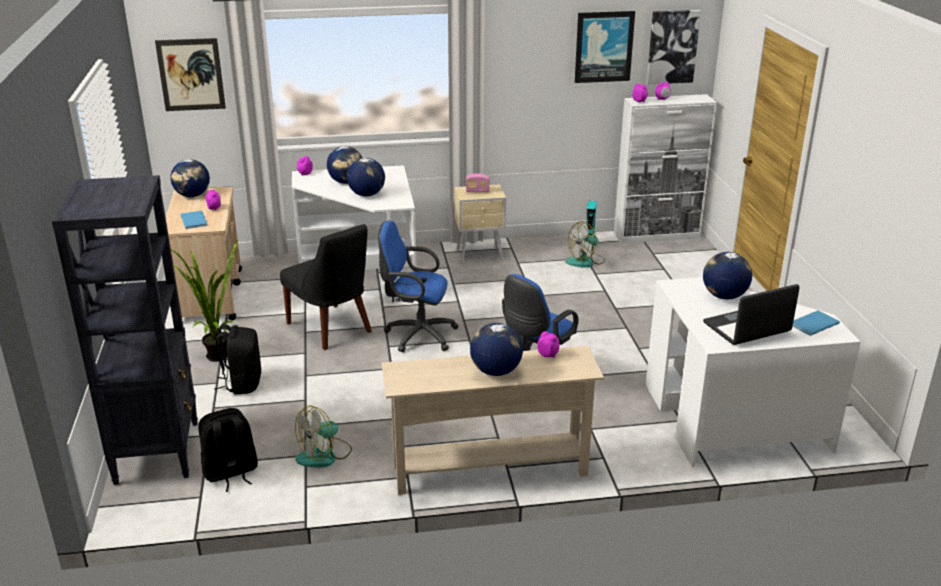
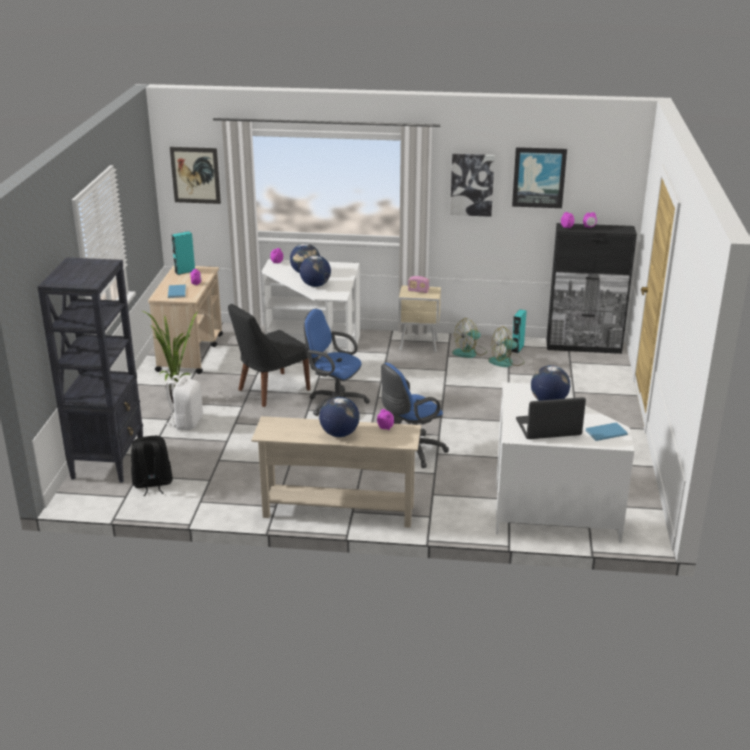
camera: 15 degrees right, 0 degrees up
(192, 195) = (185, 271): globe -> turquoise speaker
(242, 383) = (186, 422): black backpack -> white backpack
(324, 455) = (223, 482): fan -> fan (470, 352)
(331, 329) = (270, 390): black chair -> black chair turned 75 degrees clockwise
(657, 235) = (584, 346): white cabinet -> black cabinet
(672, 47) = (602, 182): picture -> picture (472, 184)

